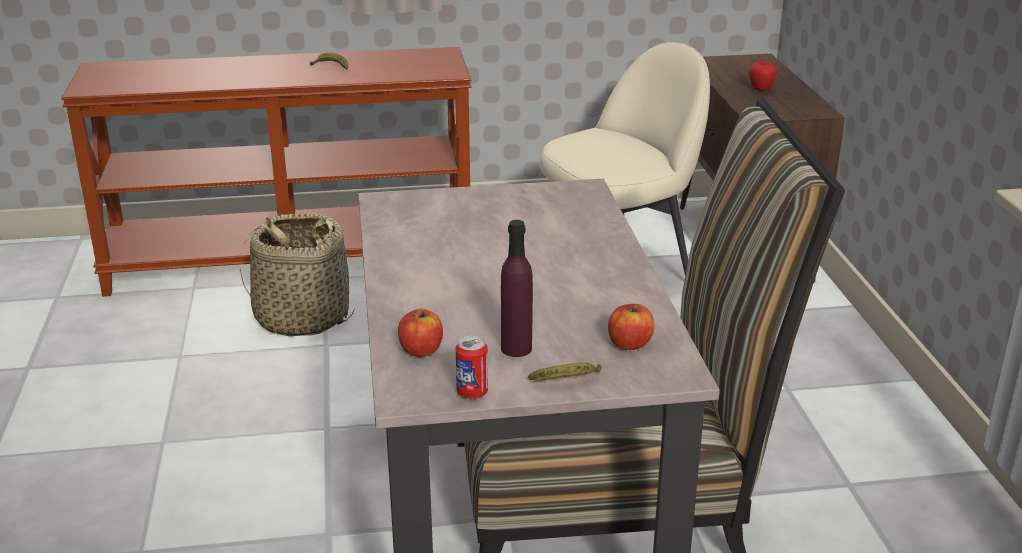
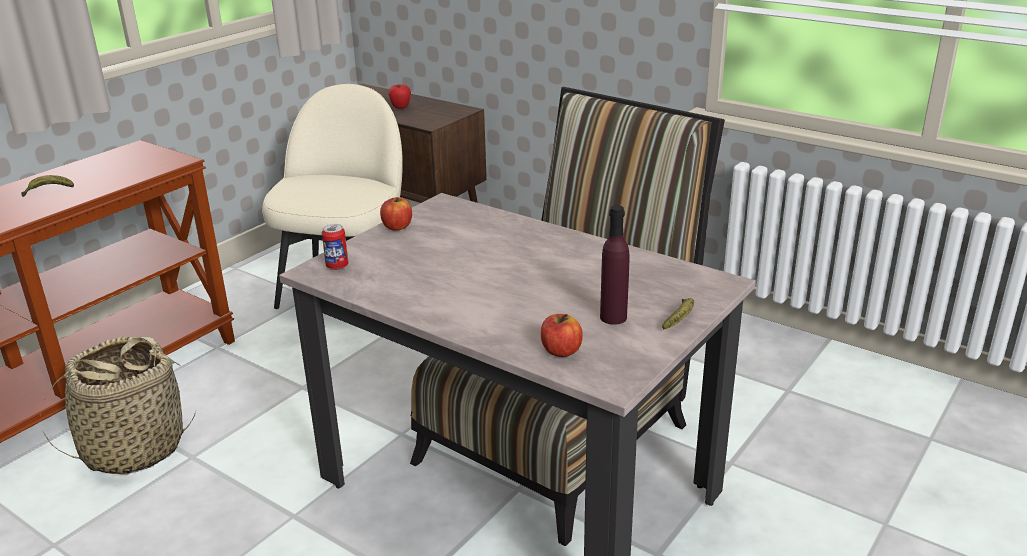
camera: 45 degrees left, 0 degrees up
(472, 393) = (646, 357): can -> can (337, 266)
(629, 344) = (665, 280): apple -> apple (397, 227)

